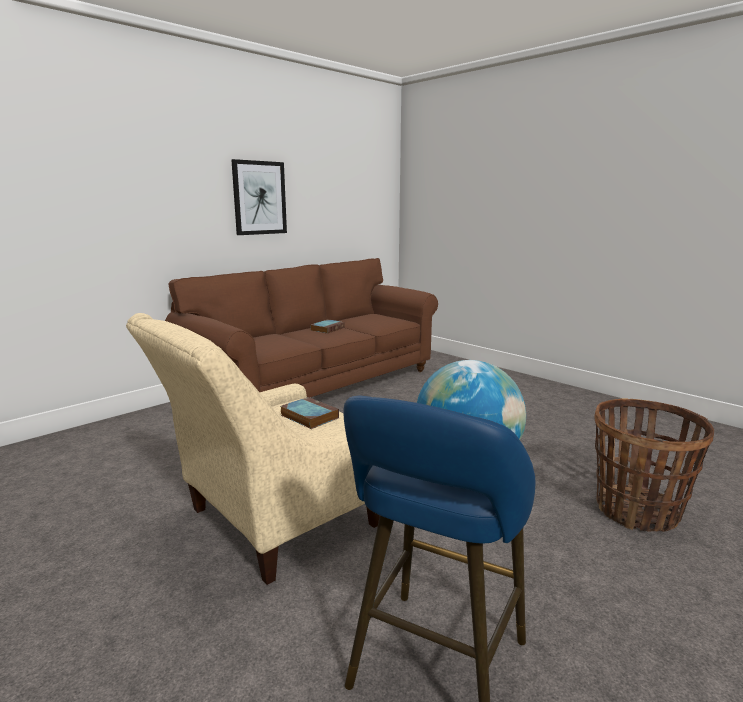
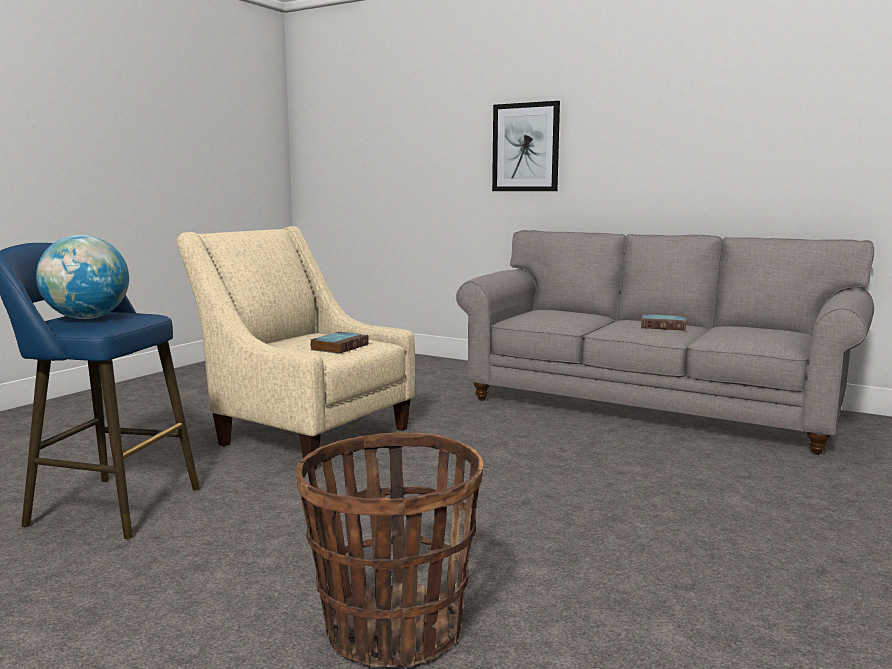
camera: 75 degrees right, 5 degrees down
(259, 198) = (663, 140): picture -> picture (525, 147)
(316, 385) = (651, 406): brown sofa -> grey sofa

